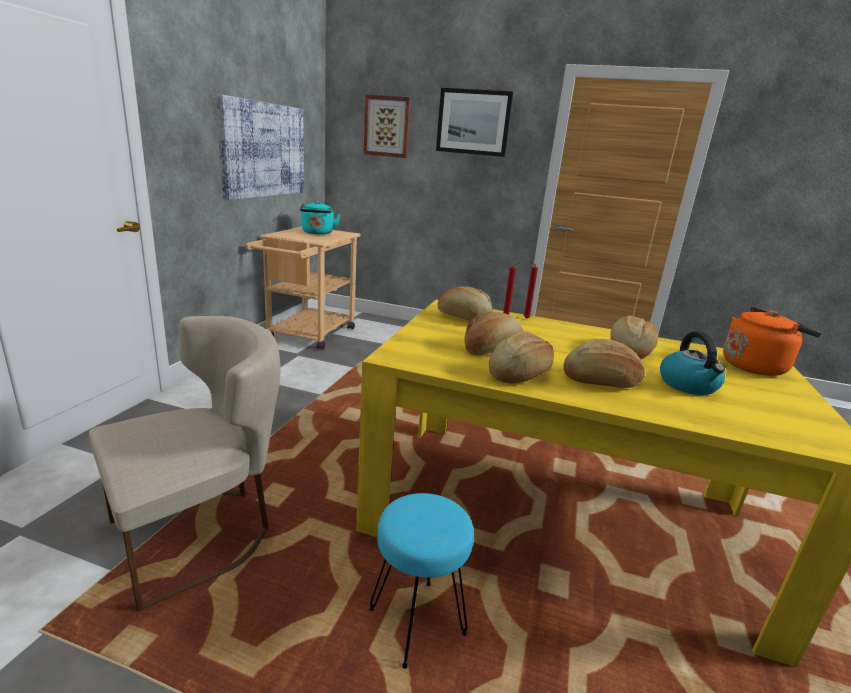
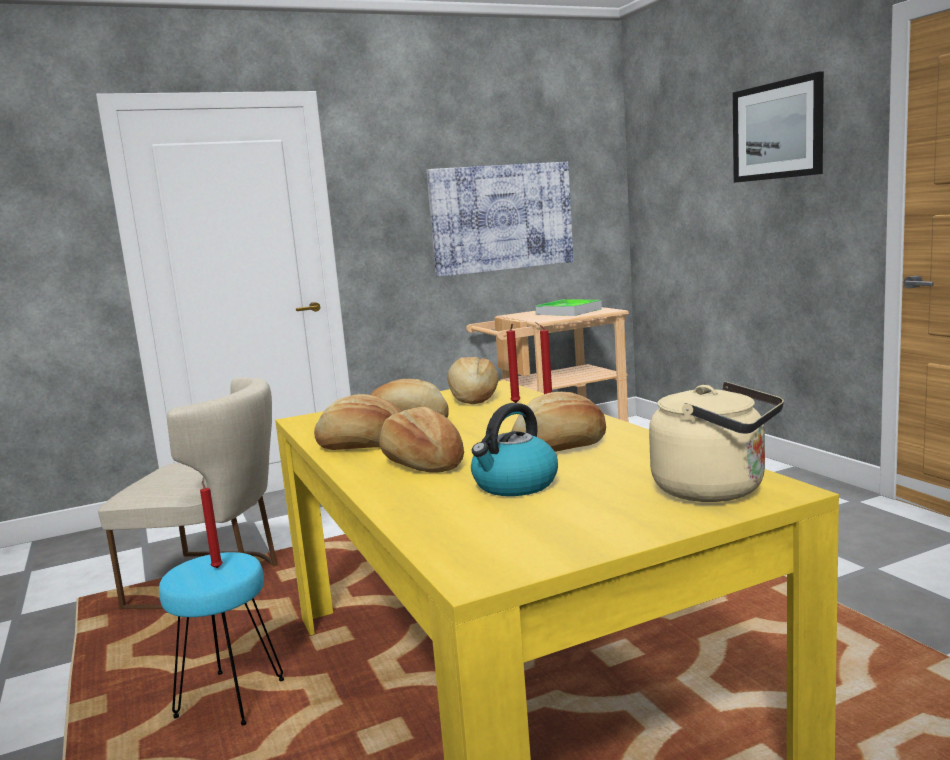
camera: 50 degrees right, 10 degrees down
(317, 233) = (568, 312): turquoise kettle -> tray
(387, 126) = (683, 161): picture -> none
(431, 516) = (217, 567): none -> red candle
(756, 367) = (716, 490): orange kettle -> beige kettle

